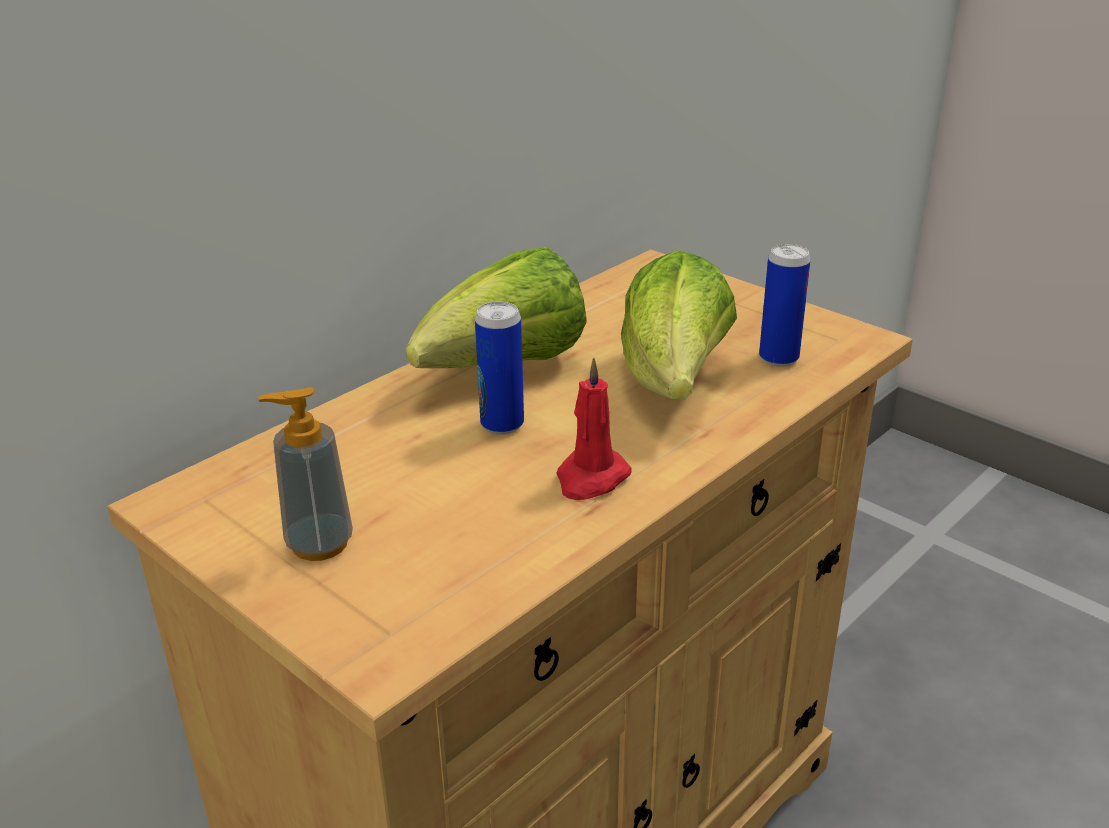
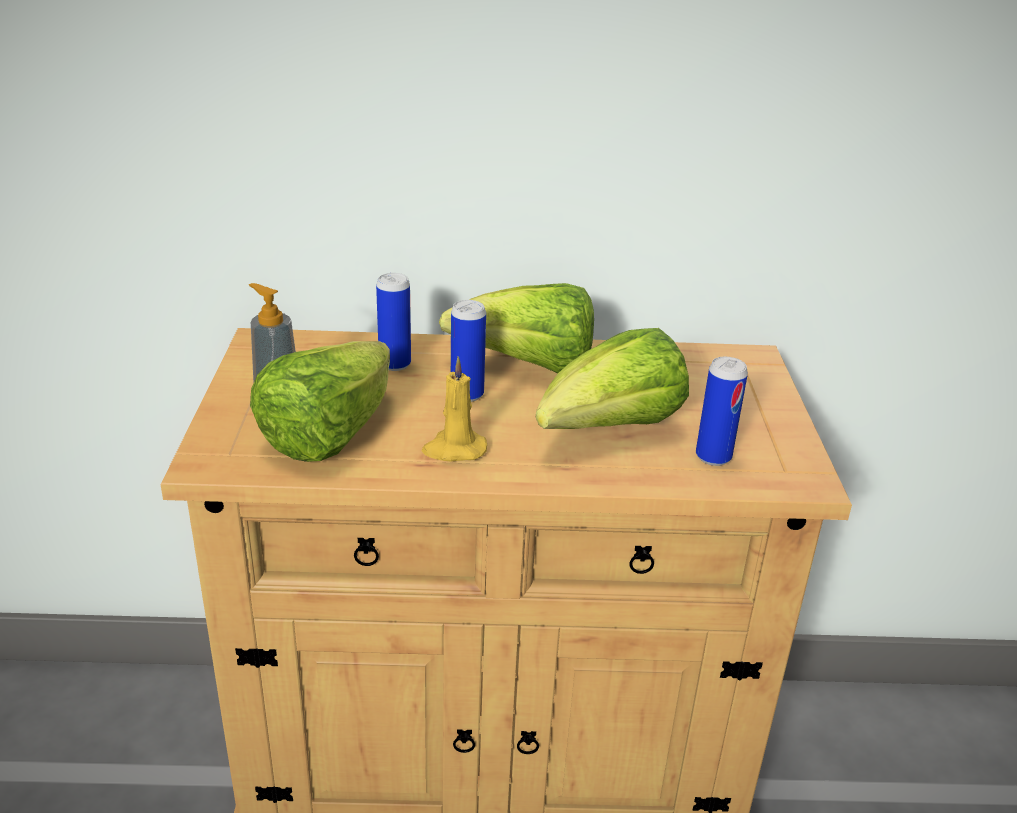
camera: 45 degrees right, 0 degrees up
(376, 438) = (395, 364): none -> can
(452, 543) = (329, 435): none -> lettuce
(591, 478) = (454, 449): red candle -> yellow candle

